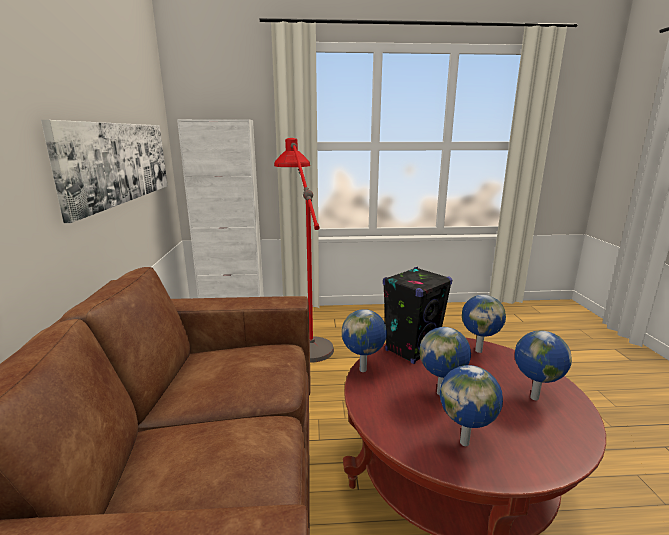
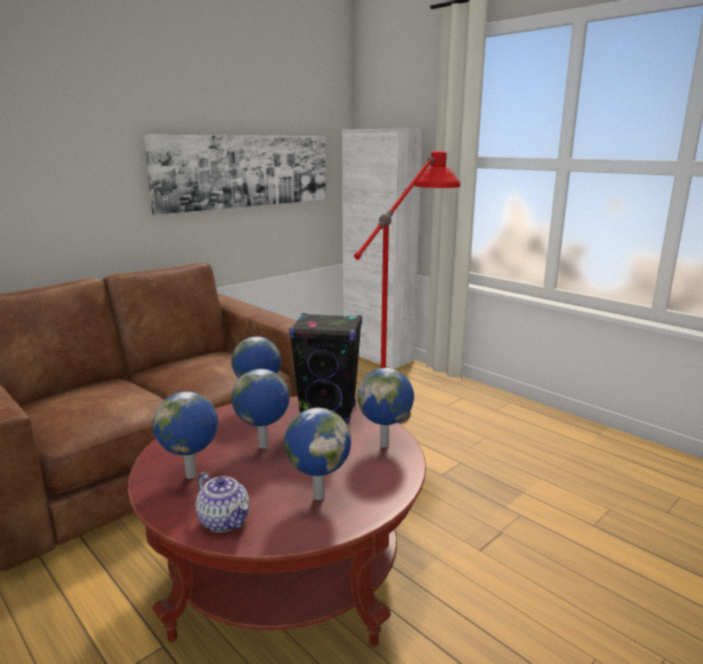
camera: 50 degrees right, 0 degrees up
(549, 448) = (225, 521): none -> teapot

